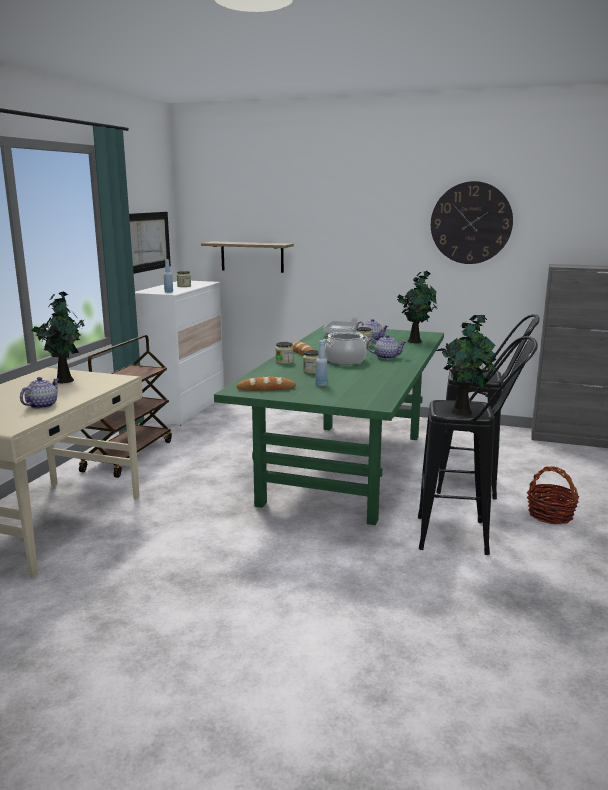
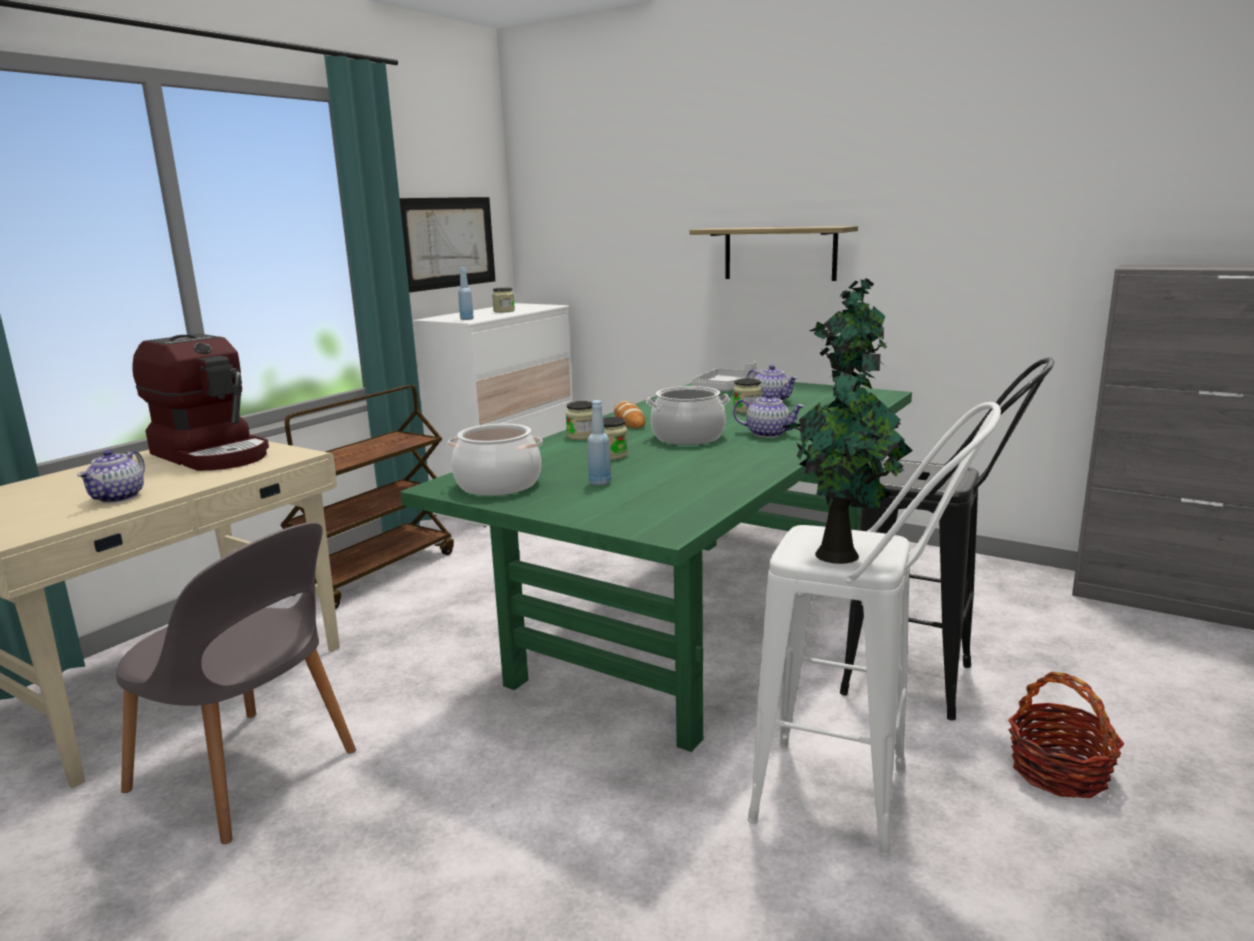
camera: 15 degrees right, 0 degrees up
(42, 405) = (118, 497): teapot -> teapot turned 150 degrees clockwise
(64, 380) = (213, 454): potted plant -> coffee machine
(137, 560) = (248, 774): none -> grey chair
(252, 257) = (613, 265): shelf -> shelf (779, 253)
(266, 388) = (497, 485): bread -> cooking pot
(466, 536) = (859, 802): black stool -> white stool
(471, 223) = (970, 193): wall clock -> none

